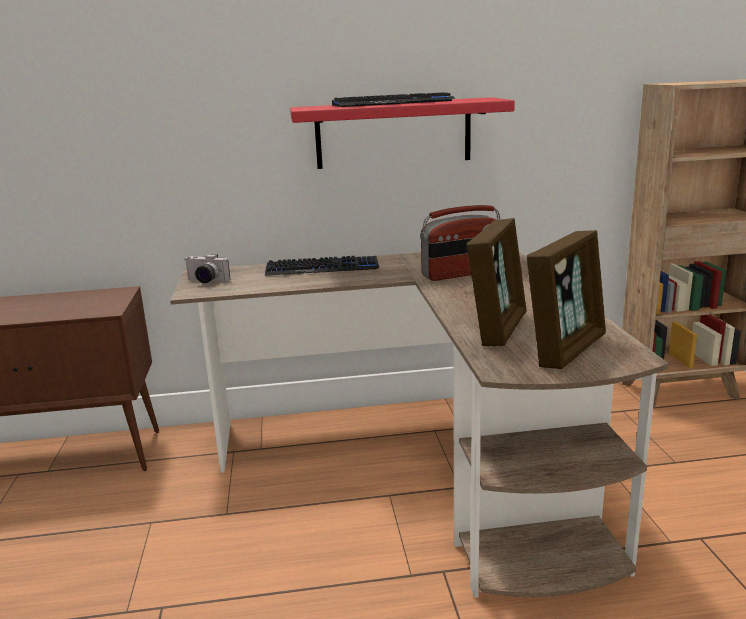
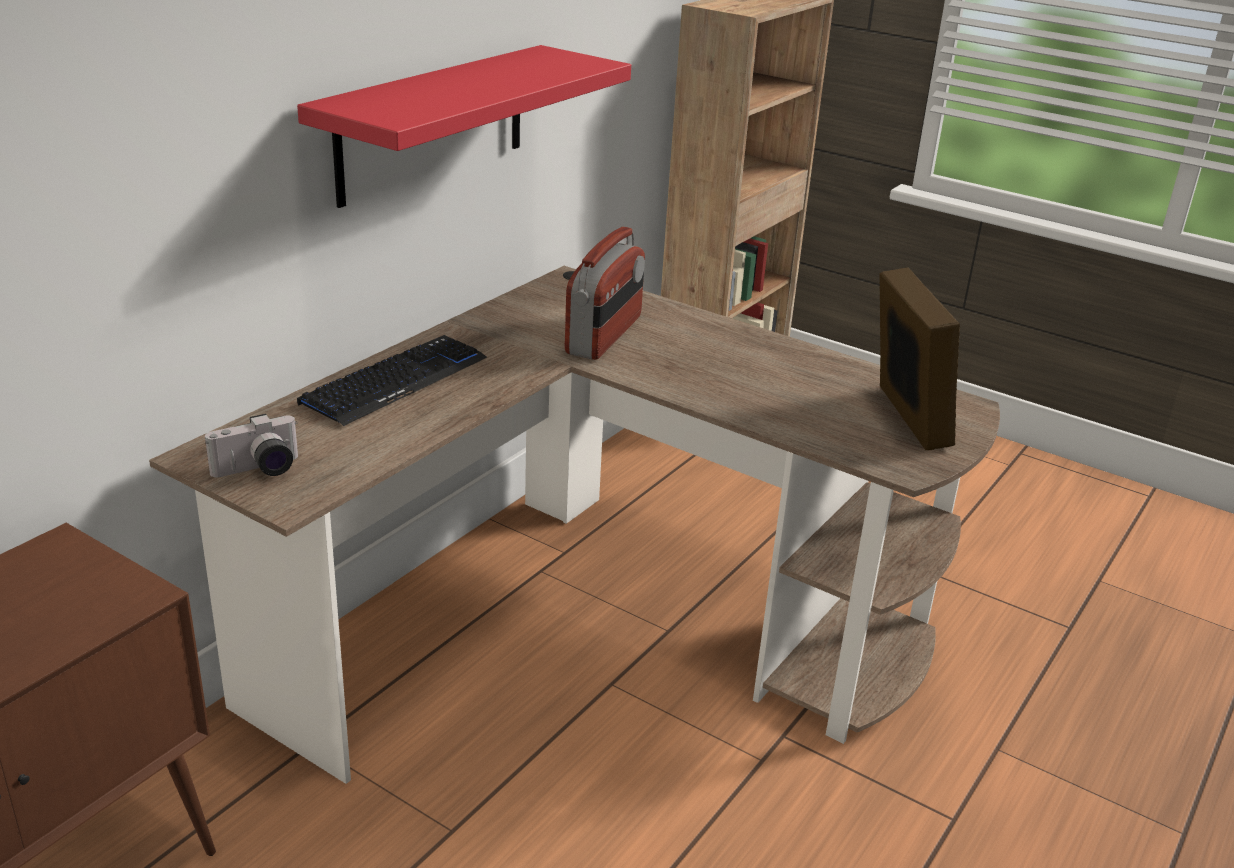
camera: 50 degrees left, 10 degrees up
(393, 103) = (471, 82): keyboard -> none
(498, 328) = (801, 412): picture frame -> none

